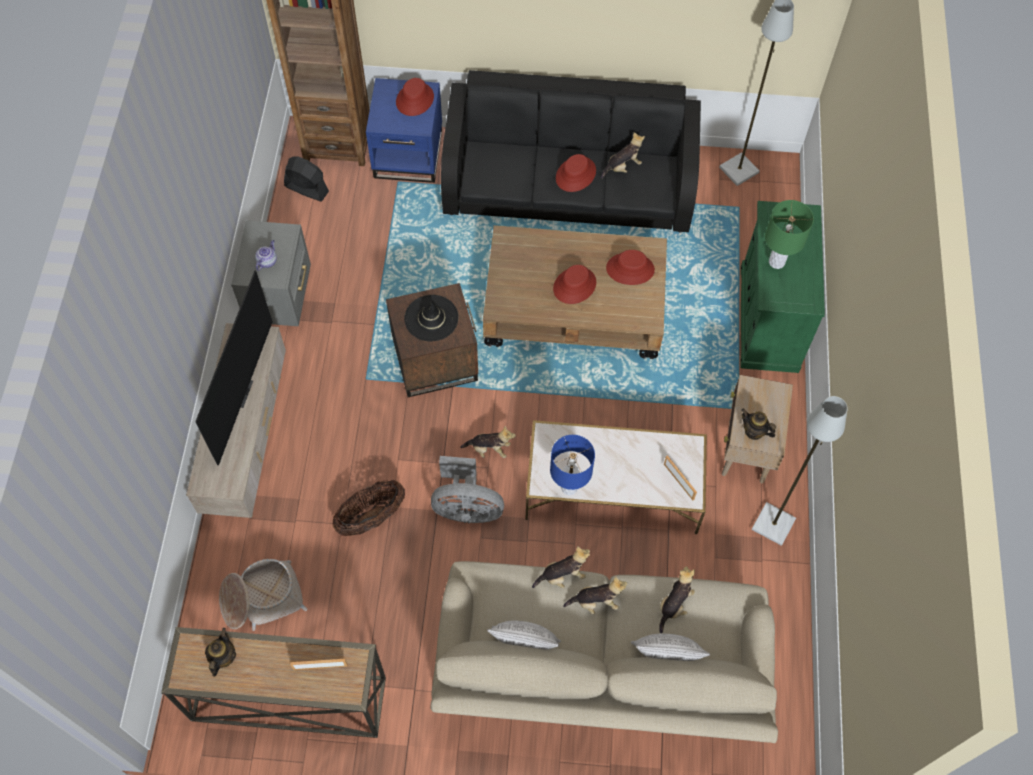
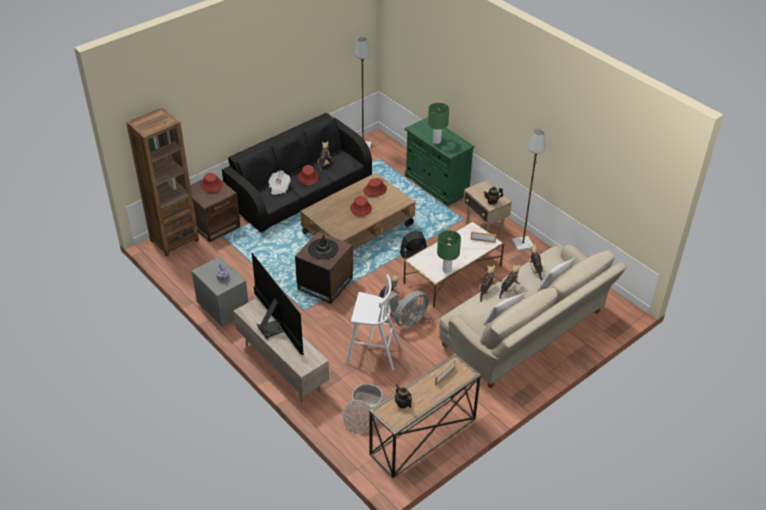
camera: 45 degrees left, 20 degrees down
(306, 188) = (181, 265): black fan -> black fan (413, 252)
(371, 517) = (372, 353): basket -> white stool
(409, 154) = (214, 224): blue side table -> brown side table
(518, 163) = (279, 188): none -> newspaper
(569, 487) = (446, 270): blue table lamp -> green table lamp

